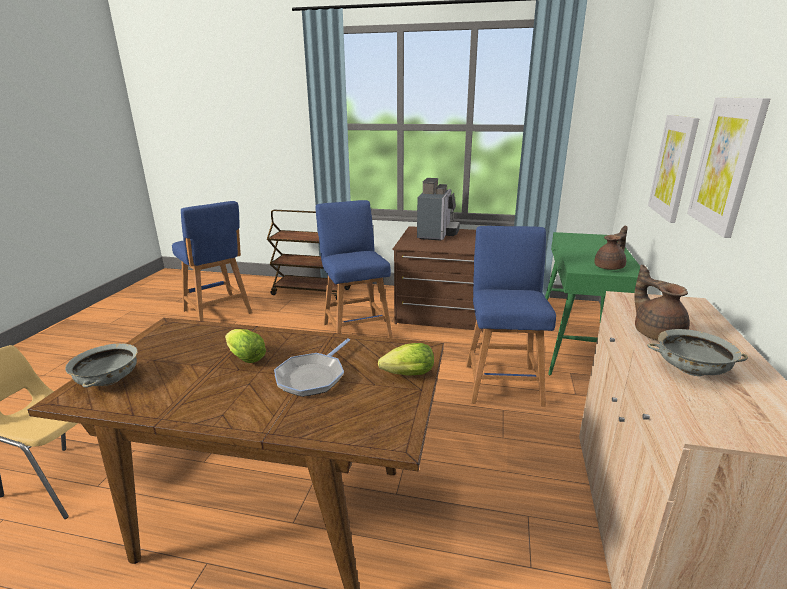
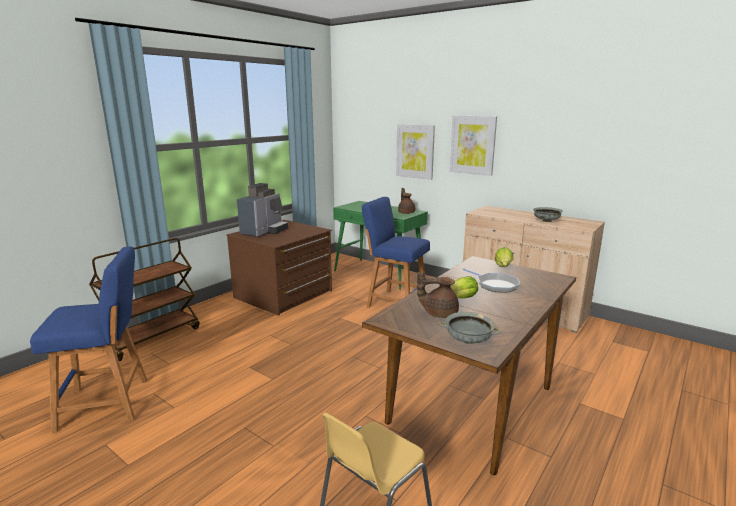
camera: 65 degrees left, 5 degrees down
(355, 329) = (265, 332): blue stool -> none
(437, 234) = (264, 231): coffee machine -> coffee machine turned 75 degrees clockwise
(656, 333) = (515, 217): brown teapot -> brown teapot (439, 313)

